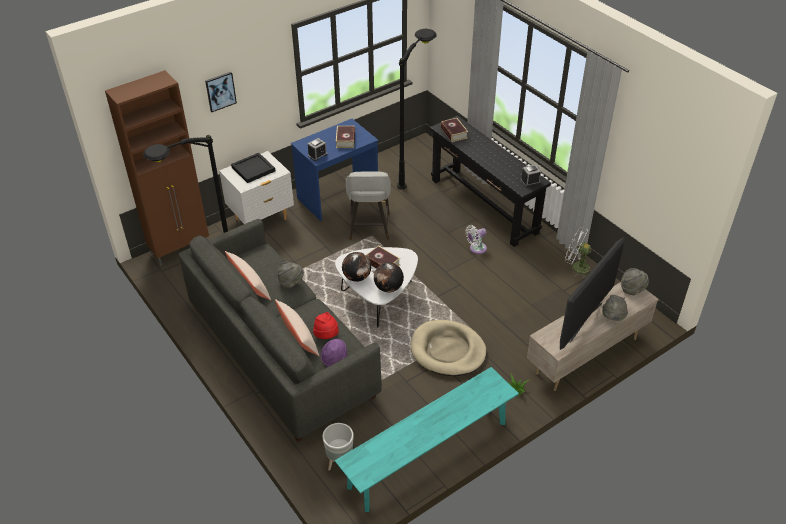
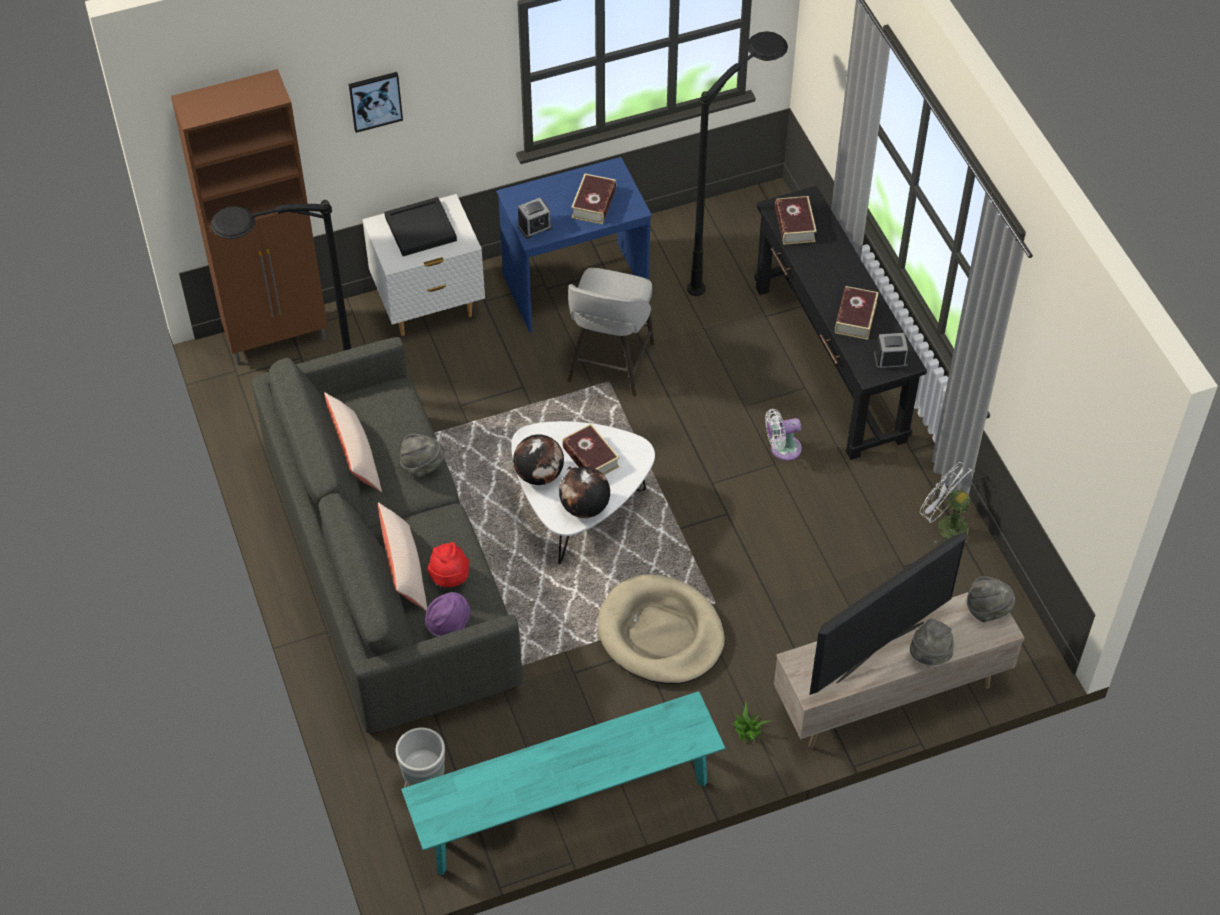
camera: 15 degrees right, 10 degrees up
(503, 166) = (855, 317): none -> book

